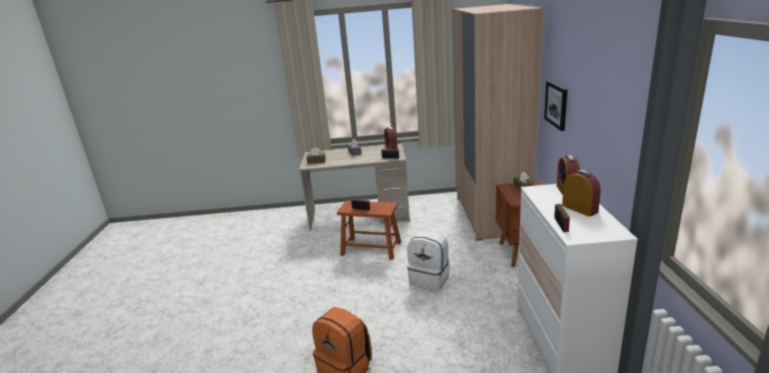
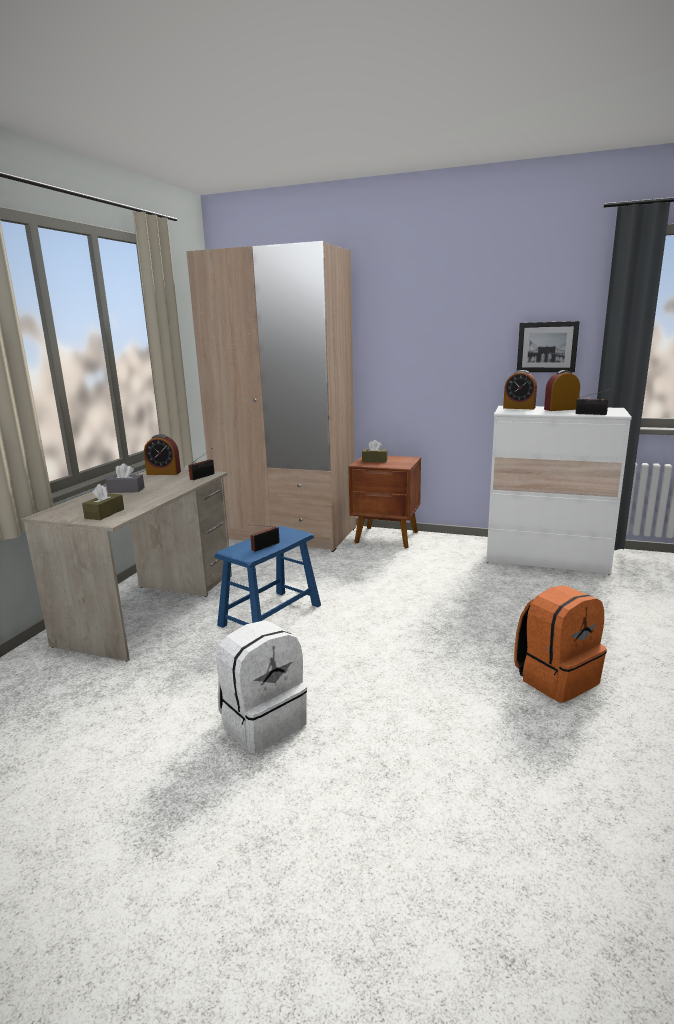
camera: 70 degrees left, 5 degrees down
(371, 248) = (270, 615): brown stool -> blue stool
(430, 279) = (393, 591): white backpack -> white backpack (263, 723)
(556, 104) = (391, 355): picture -> picture (547, 347)

